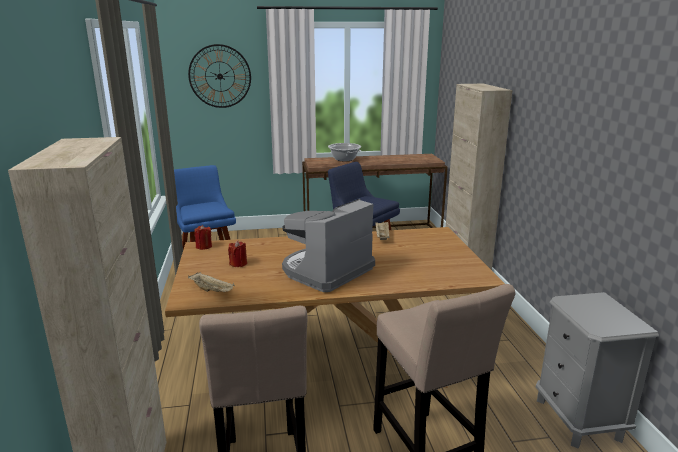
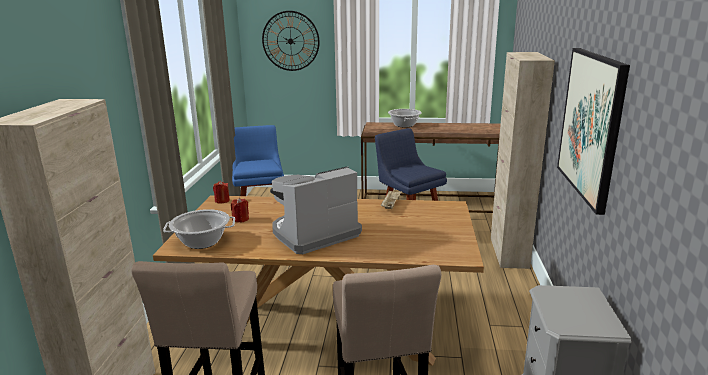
camera: 15 degrees right, 0 degrees up
(212, 291) = (202, 241): beige tray -> cooking pot
(573, 146) = (591, 125): none -> picture

